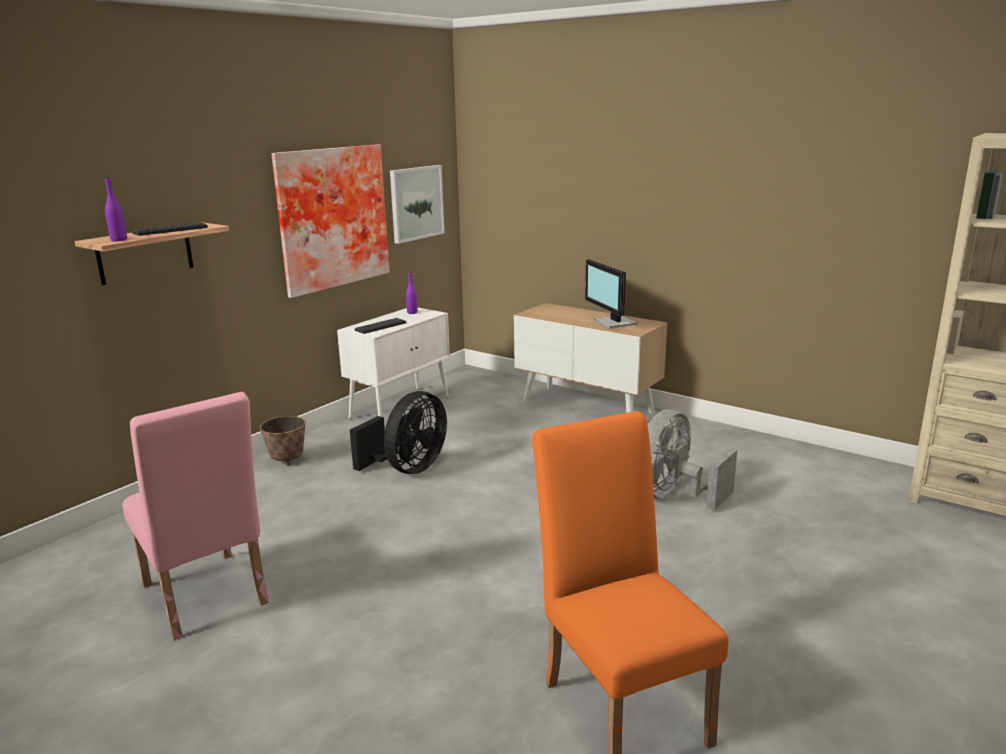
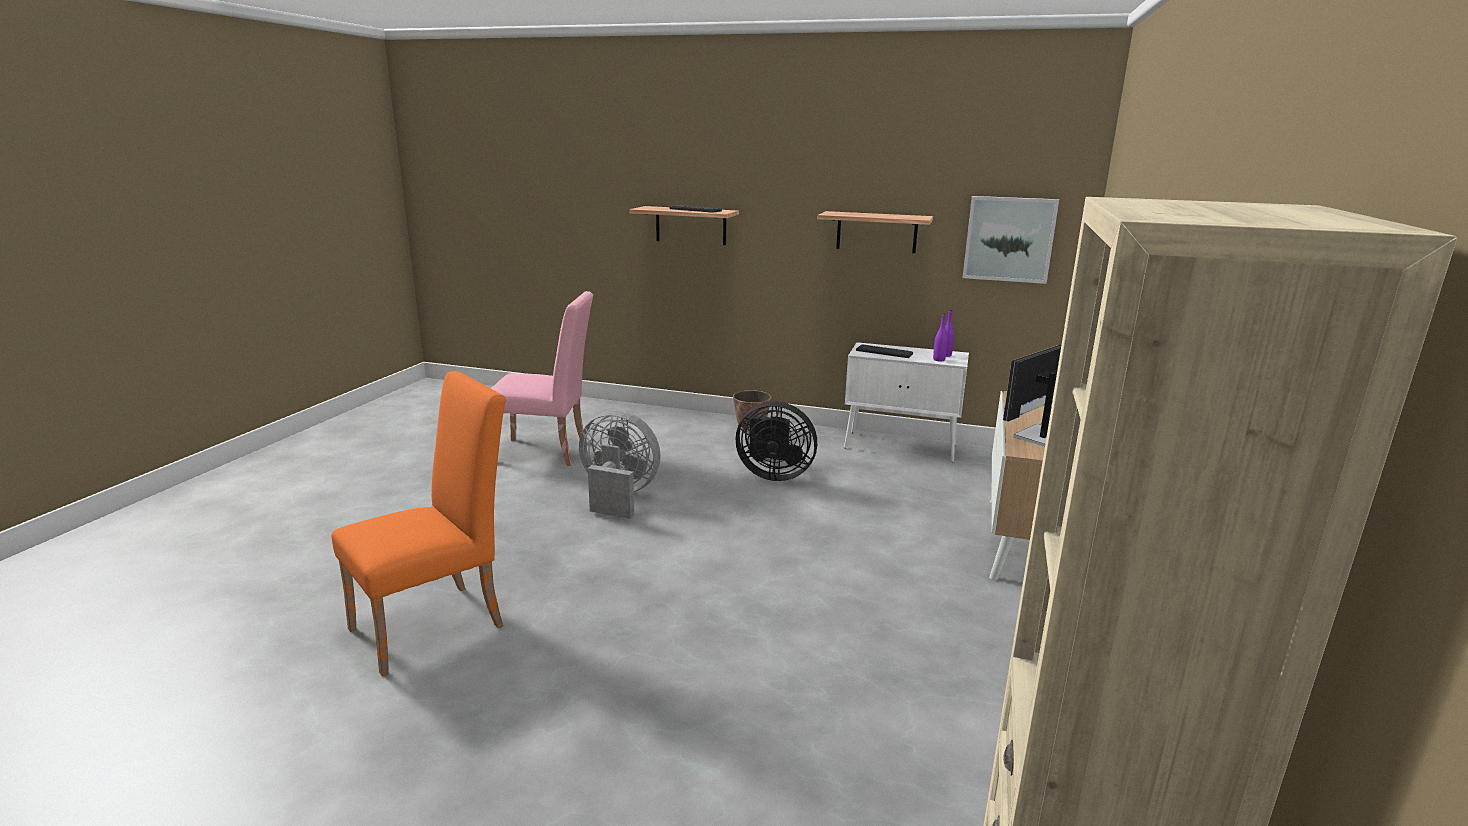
camera: 70 degrees right, 0 degrees up
(119, 240) = (650, 208): purple bottle -> purple bottle (939, 360)
(206, 600) = (548, 452): pink chair -> pink chair turned 120 degrees counterclockwise
(330, 217) = (876, 232): picture -> shelf
(674, 496) = (820, 625): grey fan -> grey fan (618, 496)

